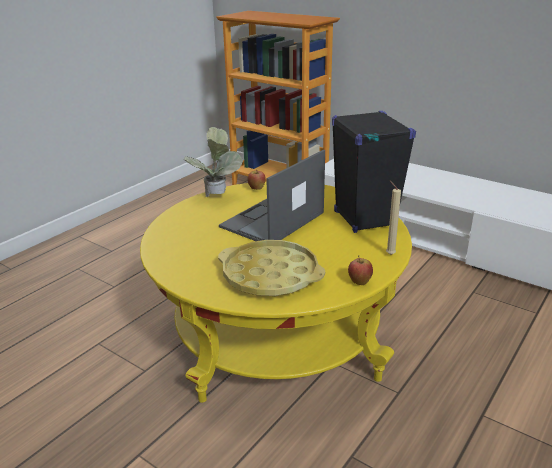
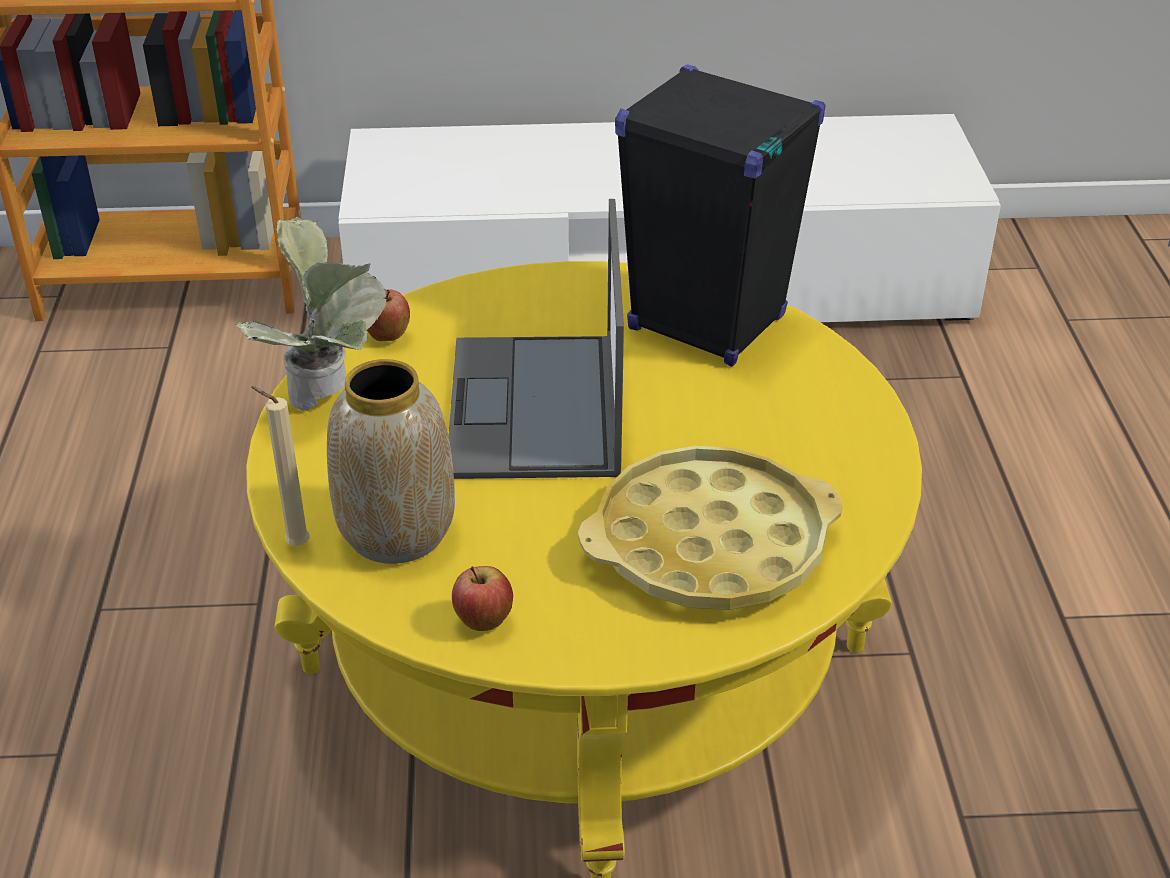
camera: 40 degrees left, 10 degrees up
(186, 233) = (395, 531): none -> vase
(359, 282) = (877, 477): apple -> apple (483, 622)
(389, 254) = (848, 388): beige candle -> beige candle (294, 545)

